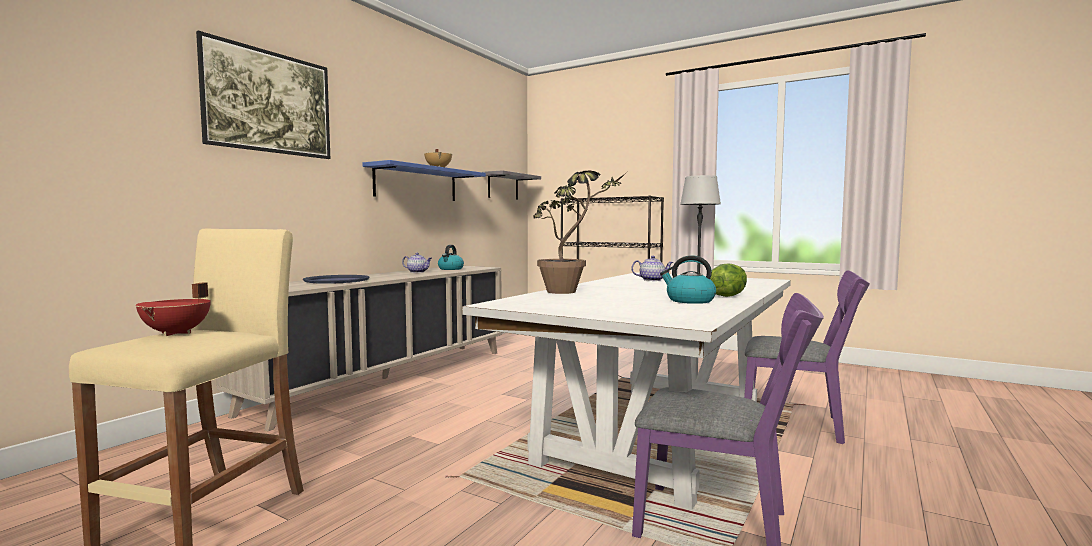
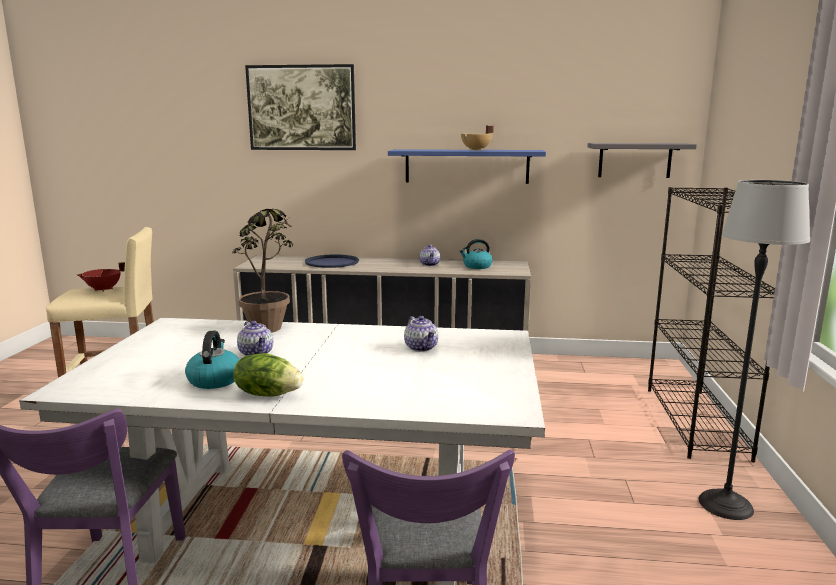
camera: 65 degrees right, 10 degrees up
(630, 294) = (256, 353): none -> teapot

